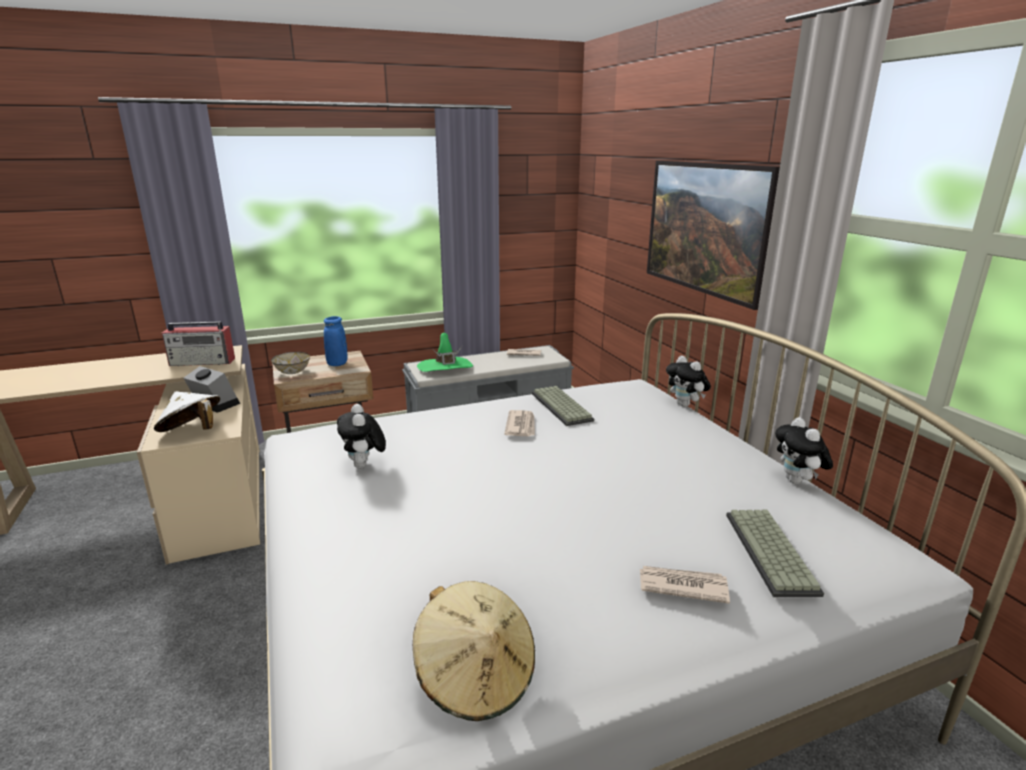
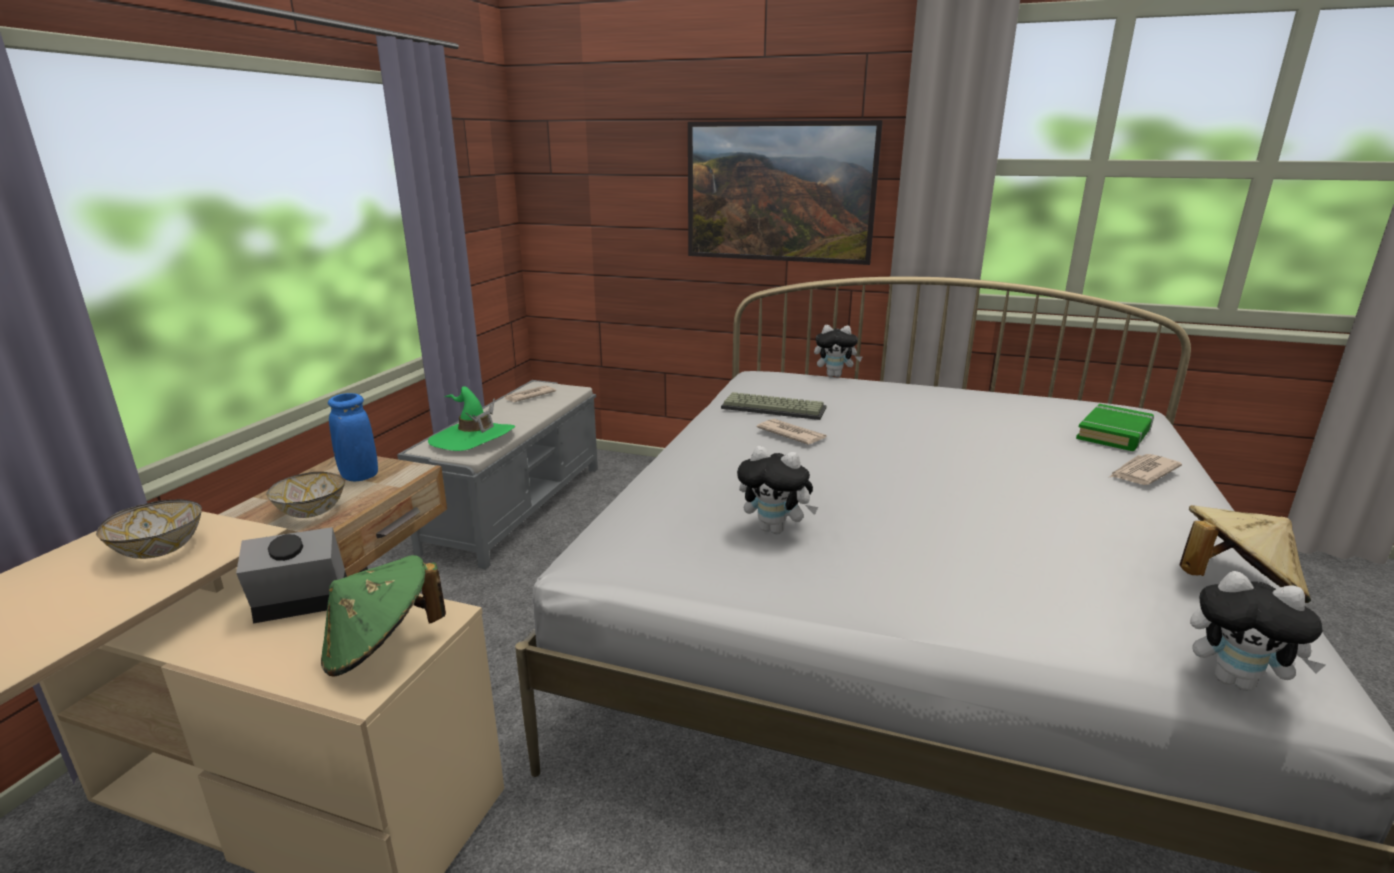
camera: 50 degrees left, 0 degrees up
(192, 432) = (382, 647): white hat -> green hat
(203, 362) = (160, 550): radio -> bowl
(772, 553) = (1114, 433): keyboard -> green book
(797, 482) = (1014, 394): plush toy -> plush toy (1236, 681)

